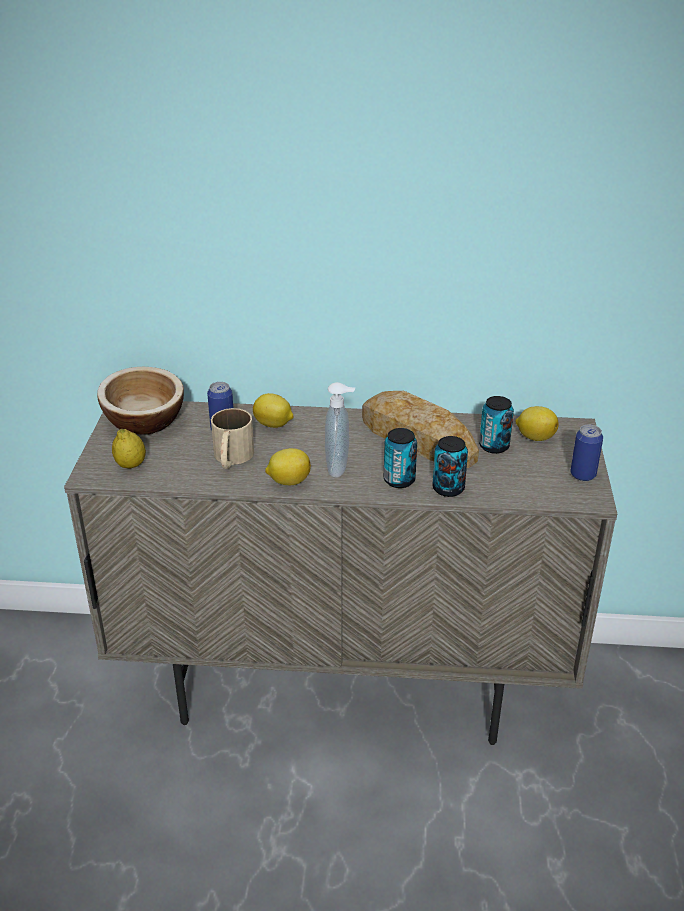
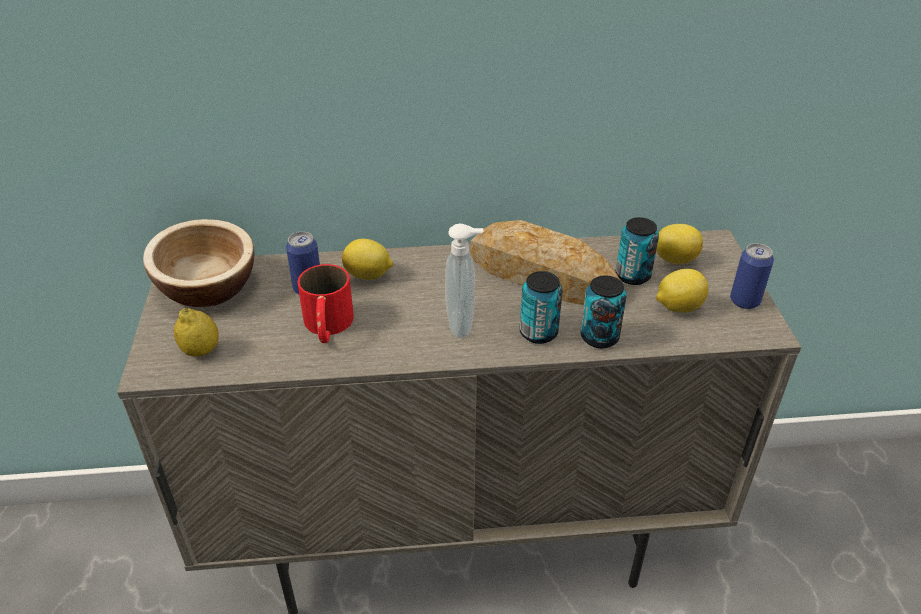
camera: 10 degrees left, 5 degrees up
(231, 459) = (327, 327): beige mug -> red mug
(288, 481) = (405, 350): lemon -> lemon (678, 307)

